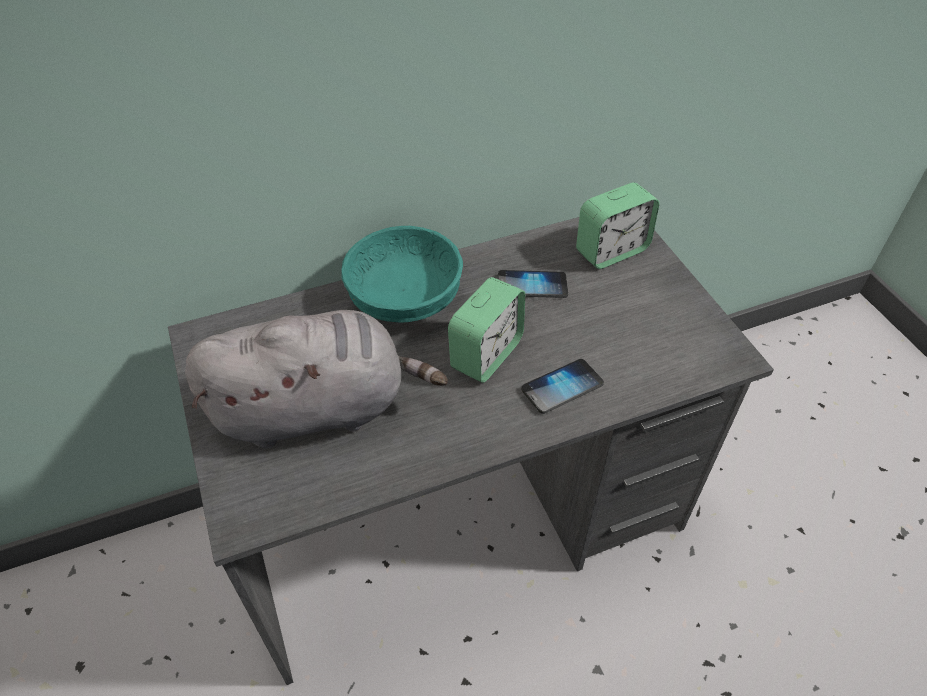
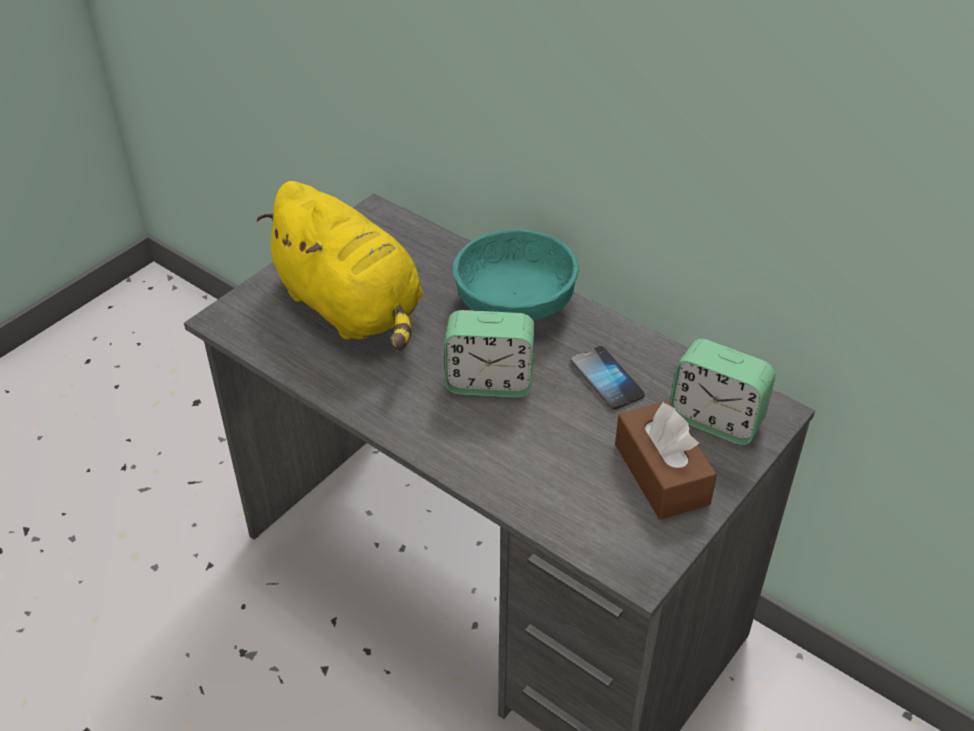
camera: 60 degrees right, 5 degrees down
(318, 408) = (352, 308): grey plush toy -> yellow plush toy
(562, 387) = (489, 448): phone -> none
(647, 302) = (661, 474): none -> brown tissue box

